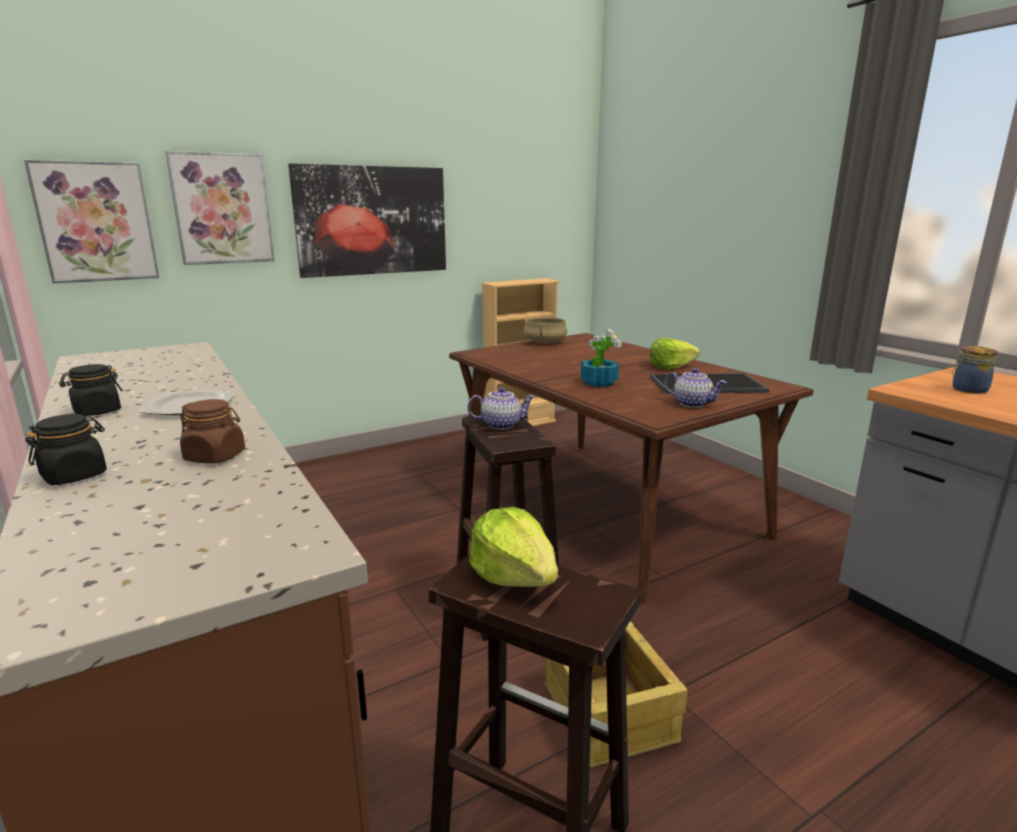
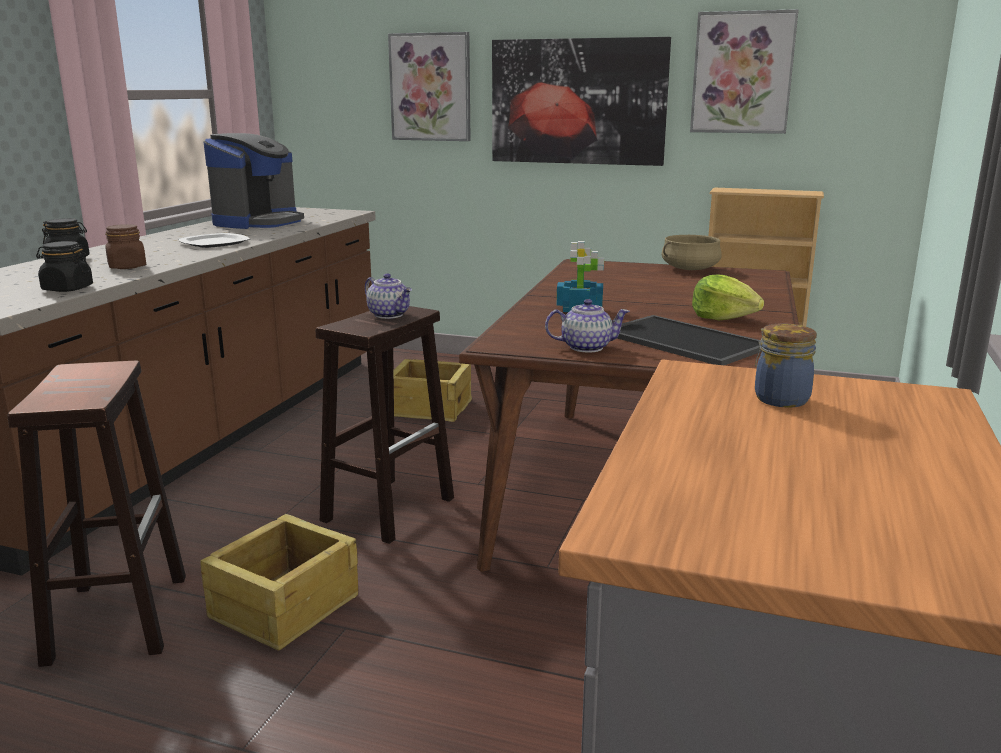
camera: 50 degrees right, 0 degrees up
(96, 222) = (337, 98): picture -> picture (742, 73)
(97, 411) = (176, 236): black jar -> black jar (67, 289)
(130, 375) = (258, 222): none -> coffee machine
(357, 515) = (429, 408): none -> crate
(514, 576) = (91, 376): lettuce -> none
(692, 403) = (585, 347): teapot -> teapot turned 90 degrees counterclockwise

